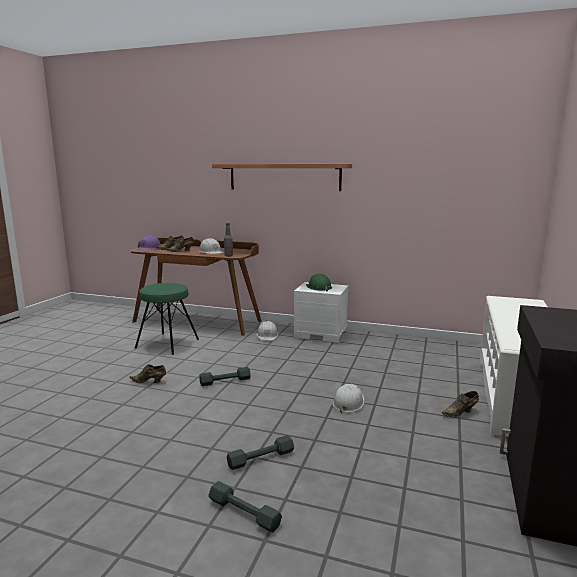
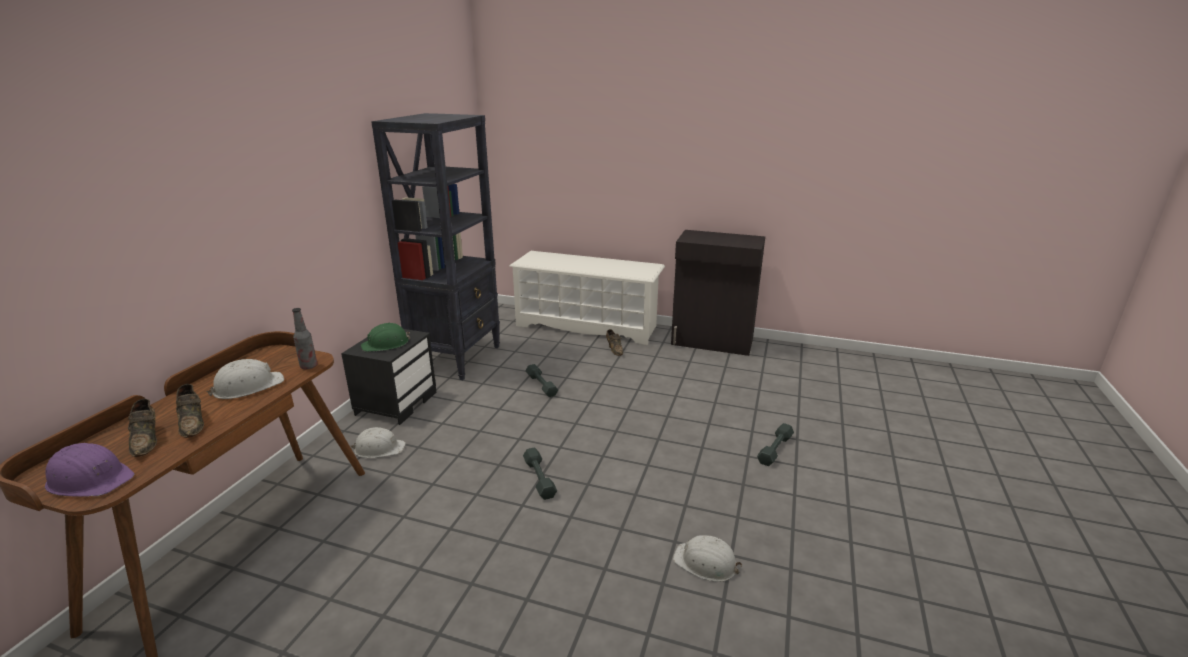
camera: 90 degrees left, 10 degrees up
(149, 382) = (531, 555): brown shoe -> none
(167, 343) = (361, 565): green stool -> none
(261, 458) = (703, 444): grey dumbbell -> grey dumbbell (541, 385)
(284, 177) = (270, 198): shelf -> none
(321, 333) = (396, 403): white nightstand -> black nightstand
(348, 403) = (598, 396): white hard hat -> white hard hat (706, 563)
(396, 344) = (457, 358): none -> black bookcase

